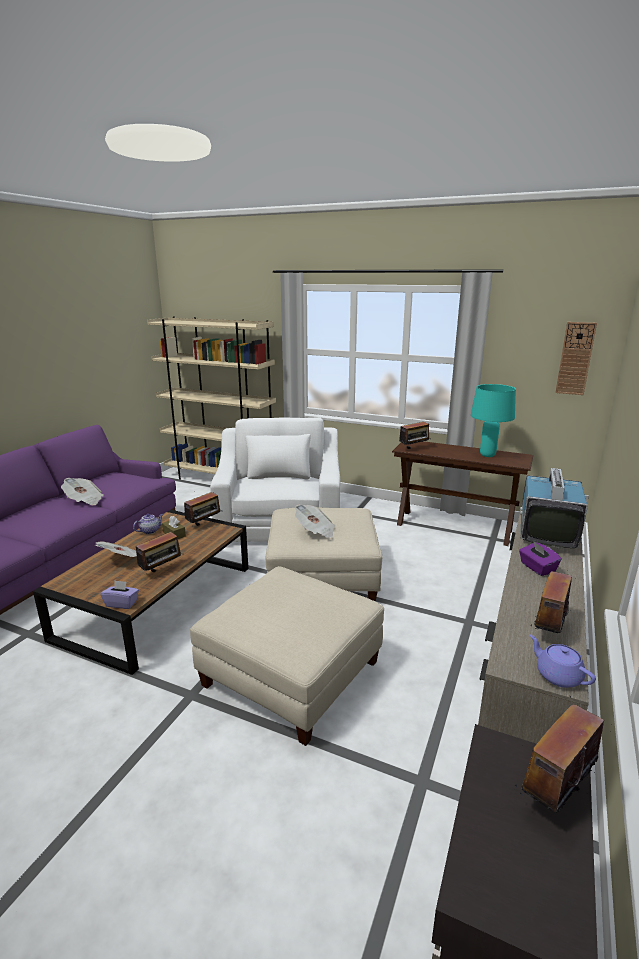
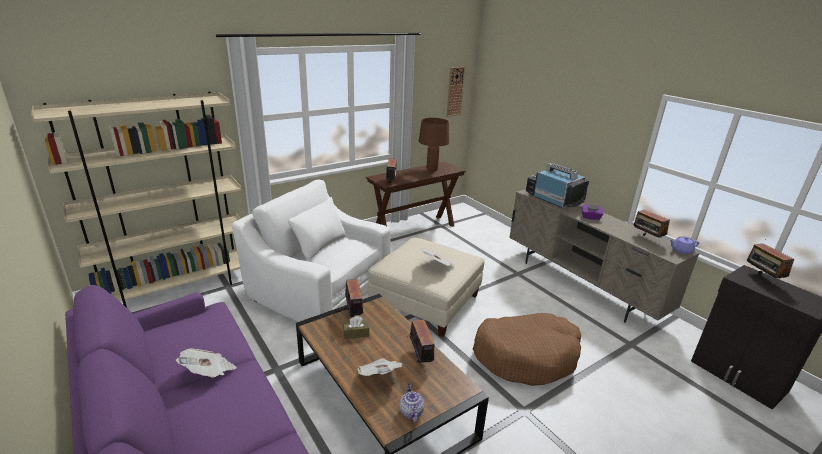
camera: 60 degrees left, 5 degrees up
(122, 603) = (461, 392): purple tissue box -> none
(150, 531) = (332, 346): teapot -> teapot (410, 411)
(291, 673) = (526, 356): beige ottoman -> brown dog bed
(487, 455) = (432, 170): turquoise table lamp -> brown table lamp

